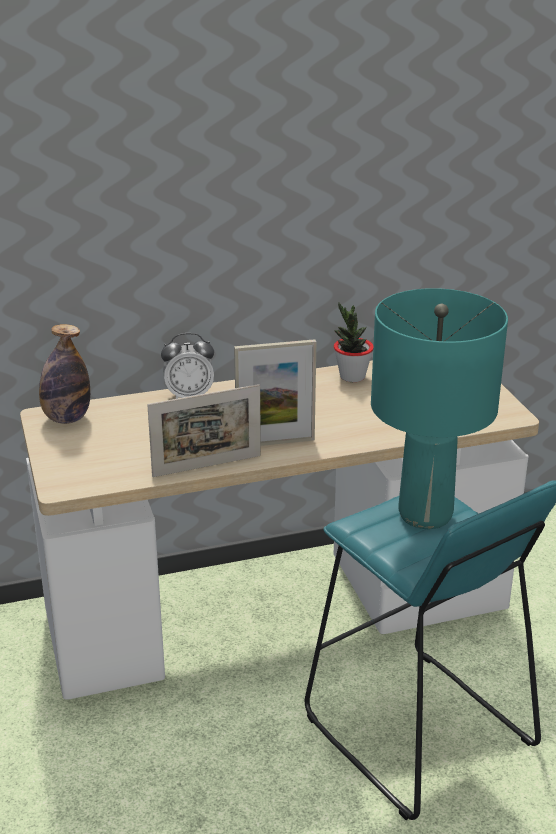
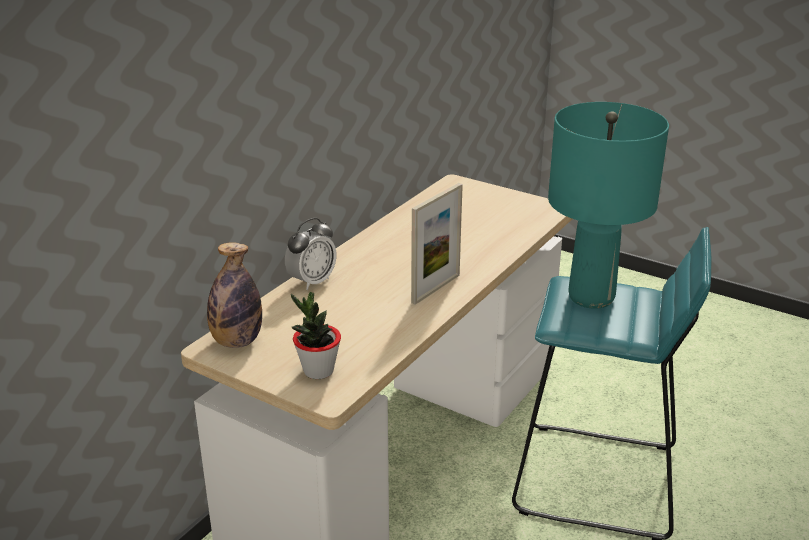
camera: 40 degrees left, 0 degrees up
(207, 466) = (415, 327): picture frame -> none
(352, 377) = (409, 220): potted plant -> potted plant (318, 371)

